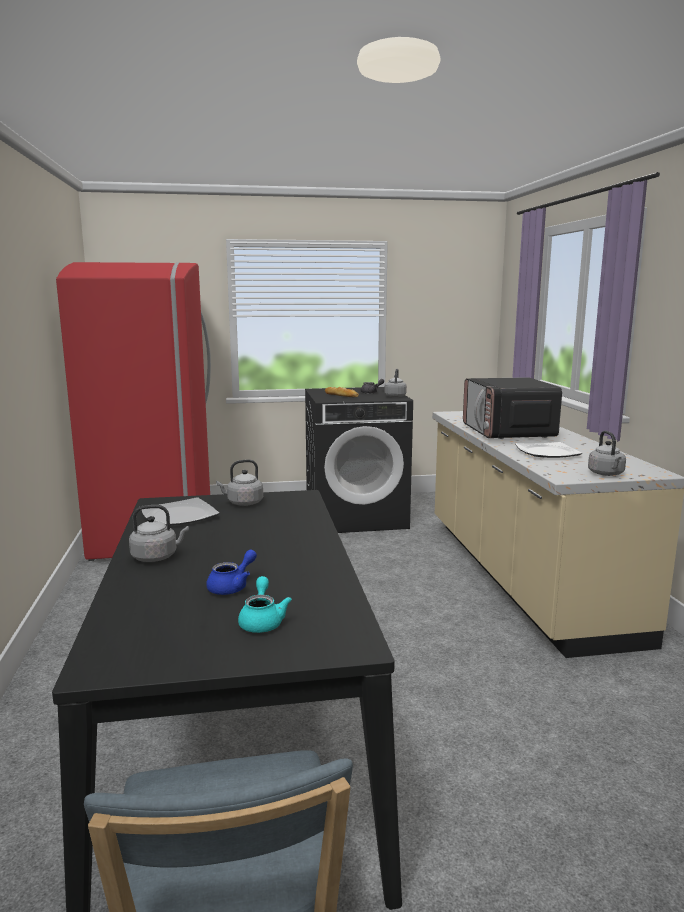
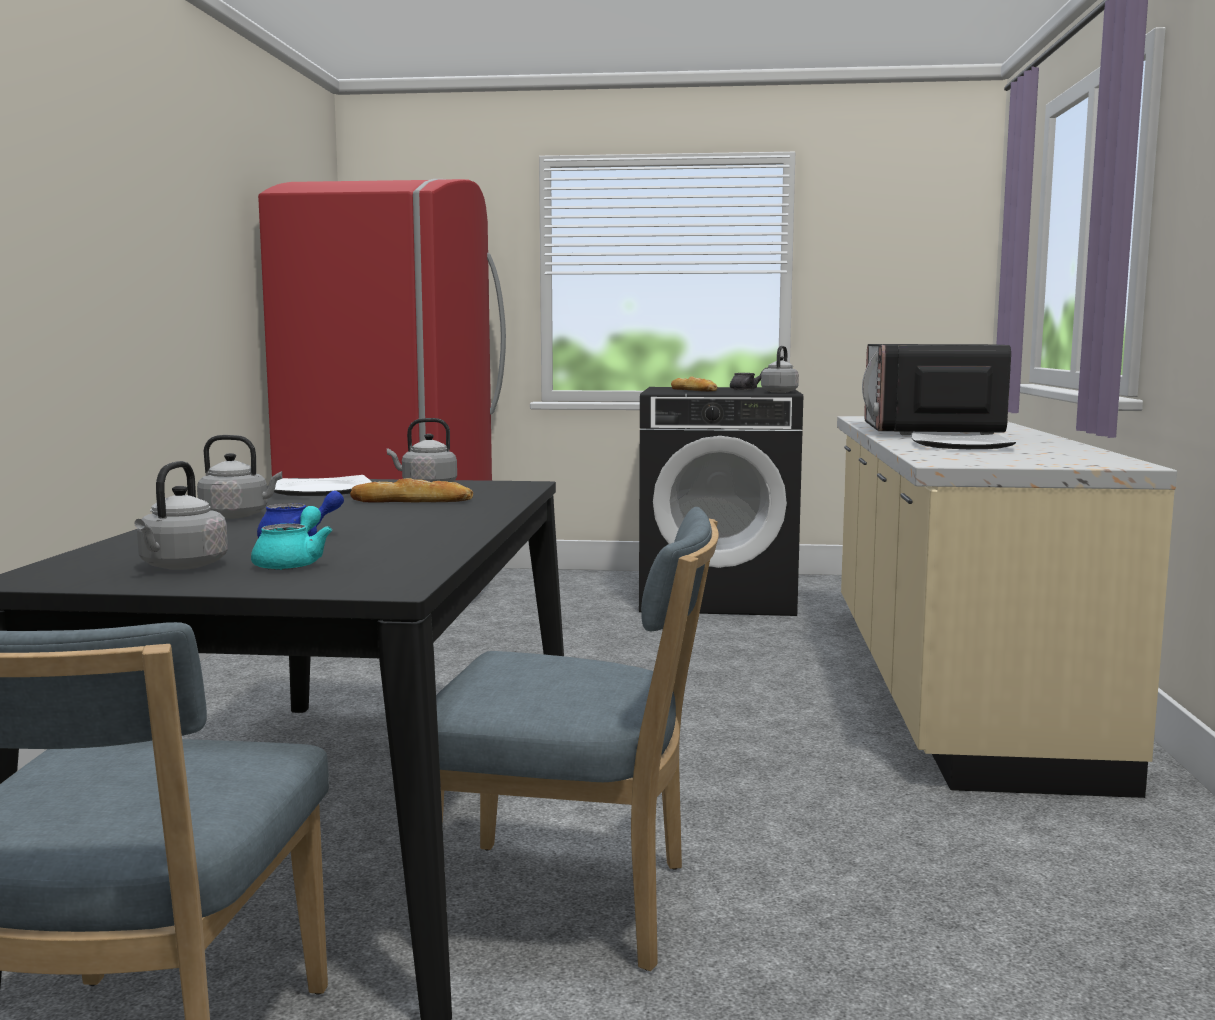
camera: 15 degrees right, 5 degrees down
(254, 525) = (412, 501): none -> bread
(417, 787) = (574, 906): none -> blue chair
(606, 474) = (1028, 462): grey kettle -> grey kettle (181, 567)

